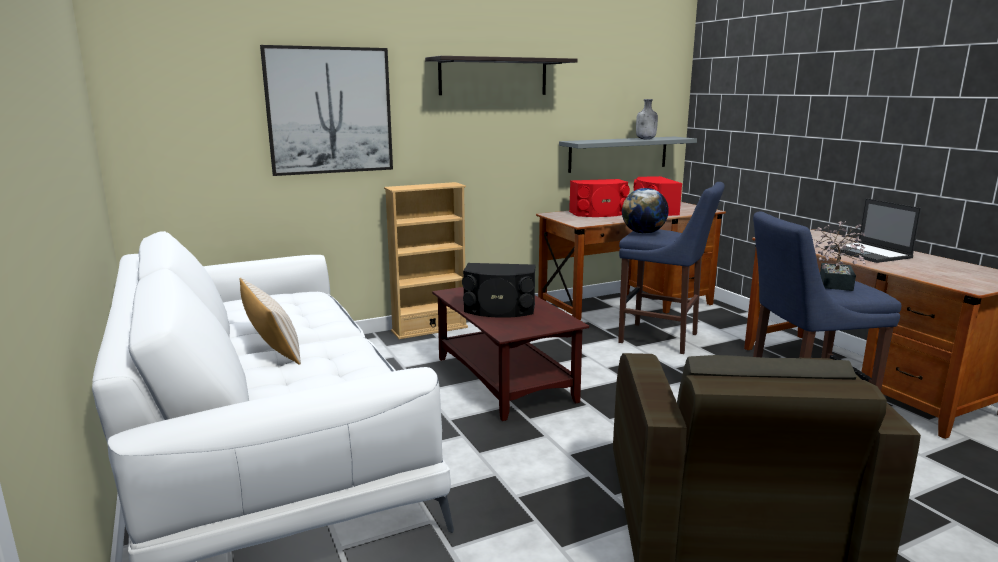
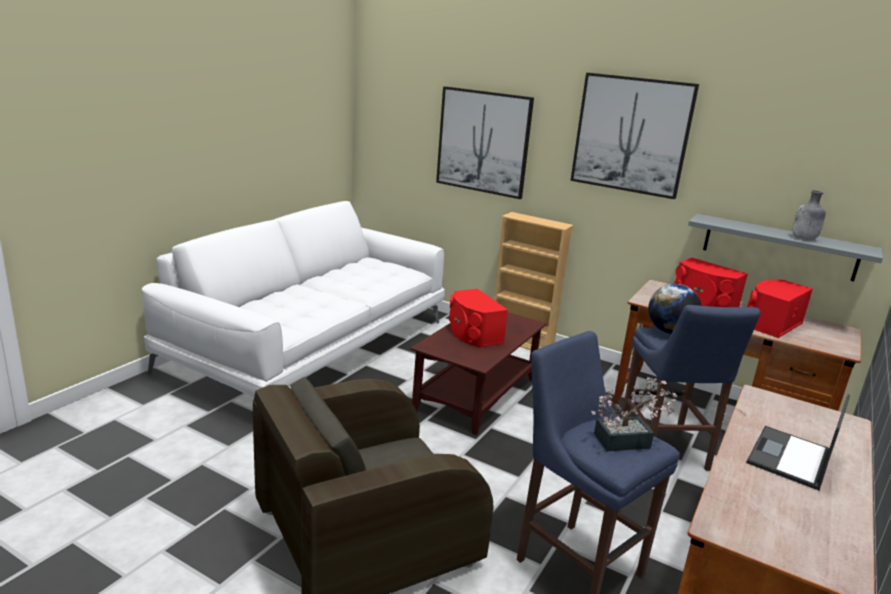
camera: 55 degrees right, 5 degrees up
(272, 345) = (320, 287): beige pillow -> none
(493, 76) = (631, 135): shelf -> picture
(499, 309) = (472, 334): black speaker -> red speaker

